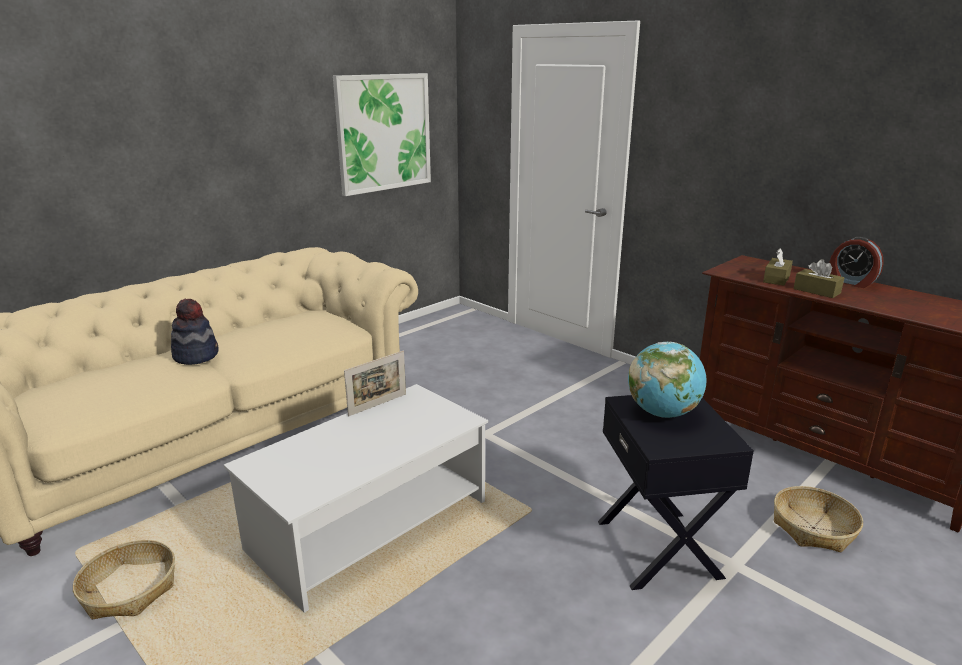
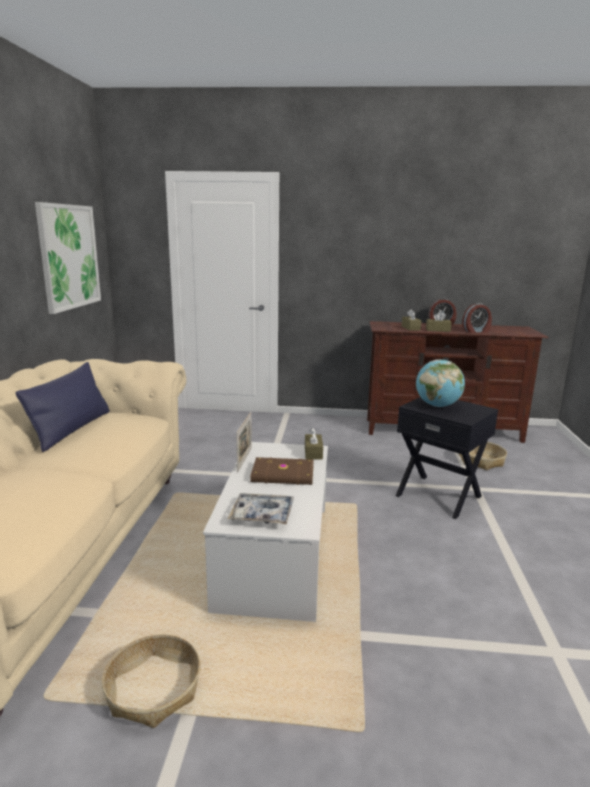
camera: 40 degrees left, 5 degrees down
(196, 355) = (50, 467): hat -> none
(270, 323) = (72, 429): none -> blue pillow
(290, 471) = (262, 515): none -> tray
(381, 436) = (283, 475): none -> brown book
(456, 422) = (313, 453): none -> brown tissue box
(887, 307) = (476, 331): none -> alarm clock

